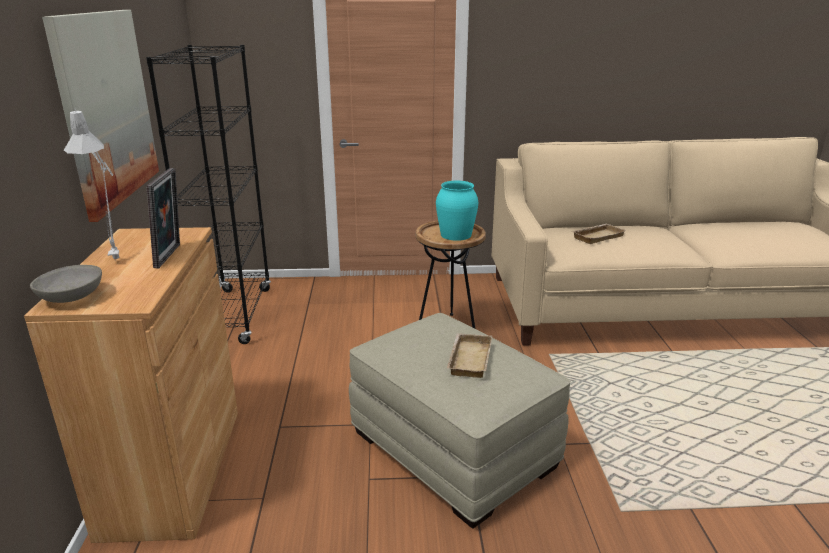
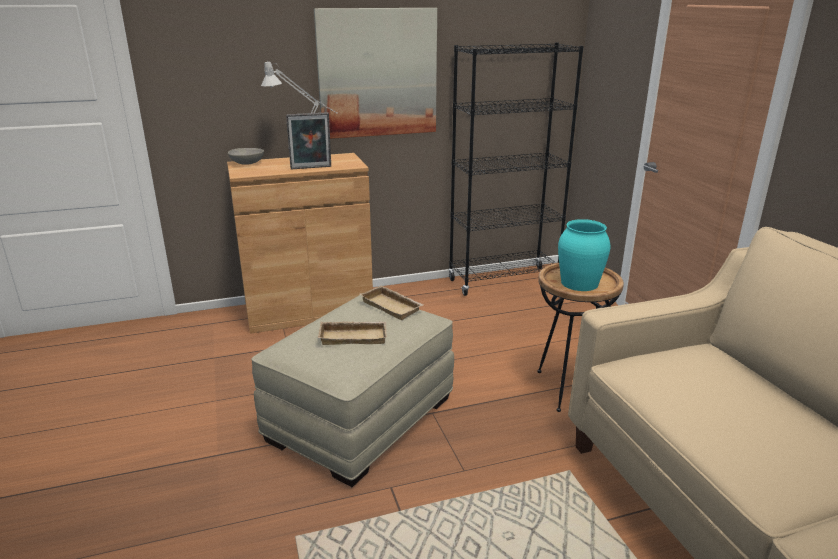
camera: 75 degrees right, 0 degrees up
(597, 236) = (725, 389): beige tray -> beige tray (393, 306)

